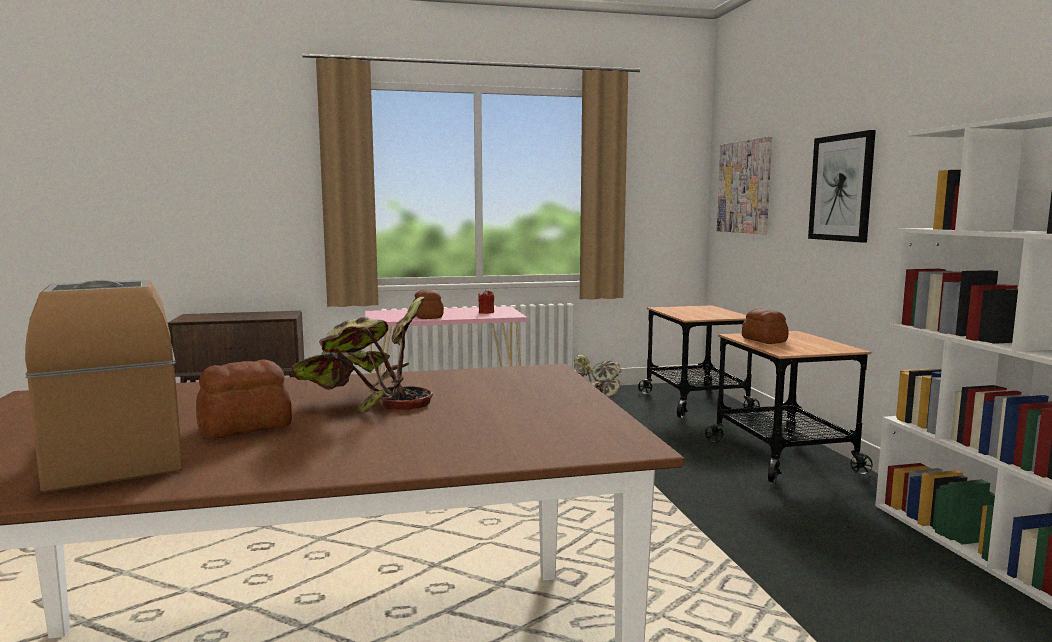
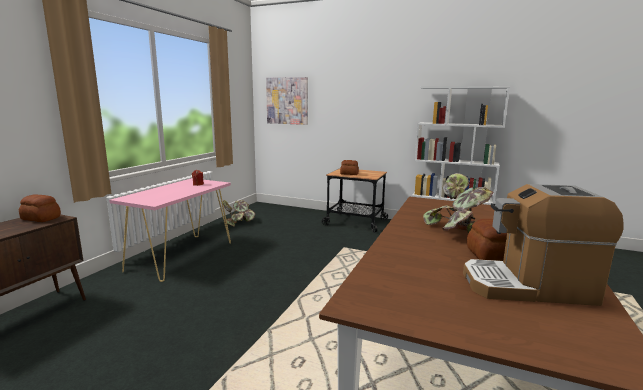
camera: 55 degrees left, 5 degrees up
(427, 317) = (177, 194): bread -> bread (41, 218)
(696, 402) = (279, 211): cart -> none
(841, 188) = (358, 104): picture -> none

